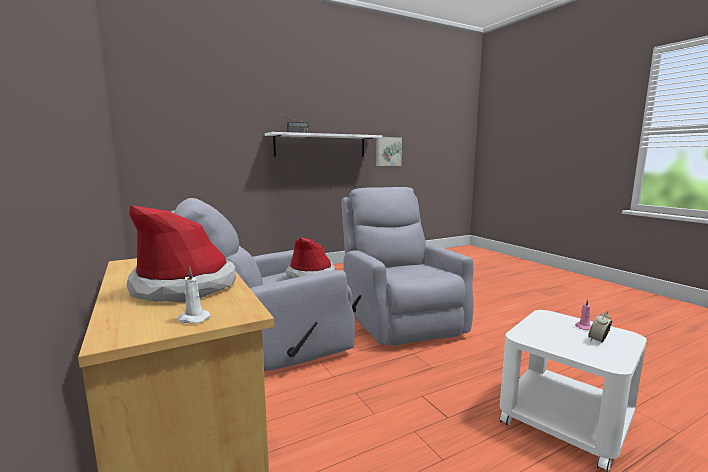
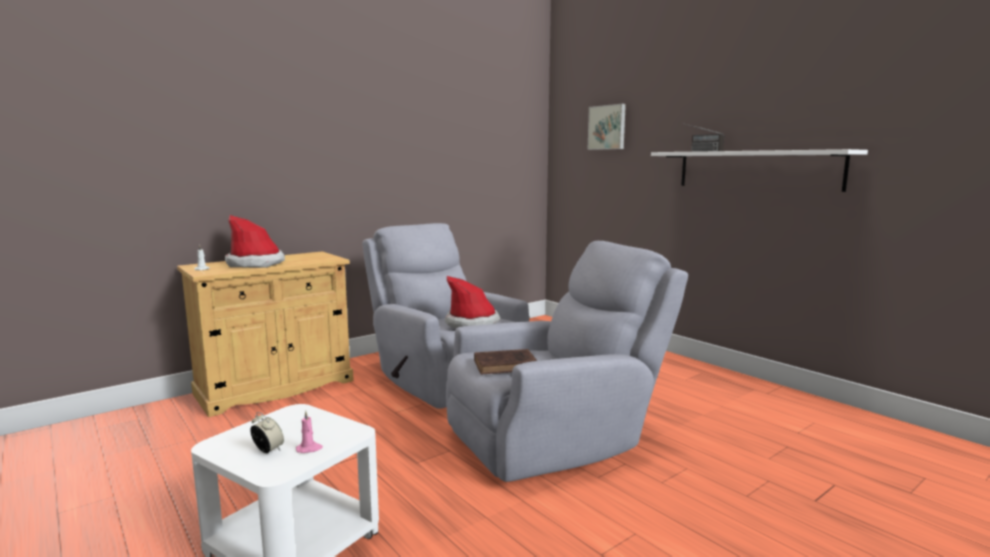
camera: 80 degrees right, 0 degrees up
(388, 151) = (918, 182): picture -> picture (607, 127)
(418, 273) = (507, 365): none -> brown book

